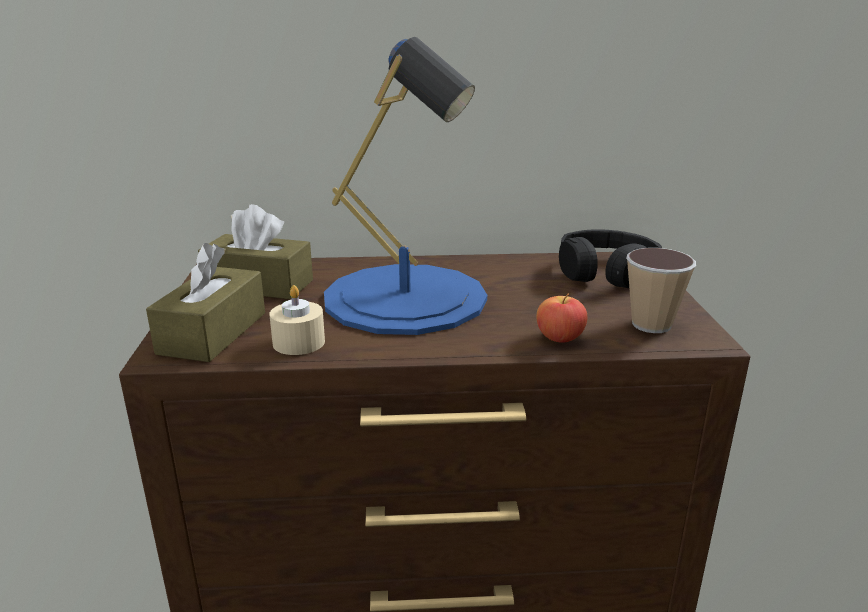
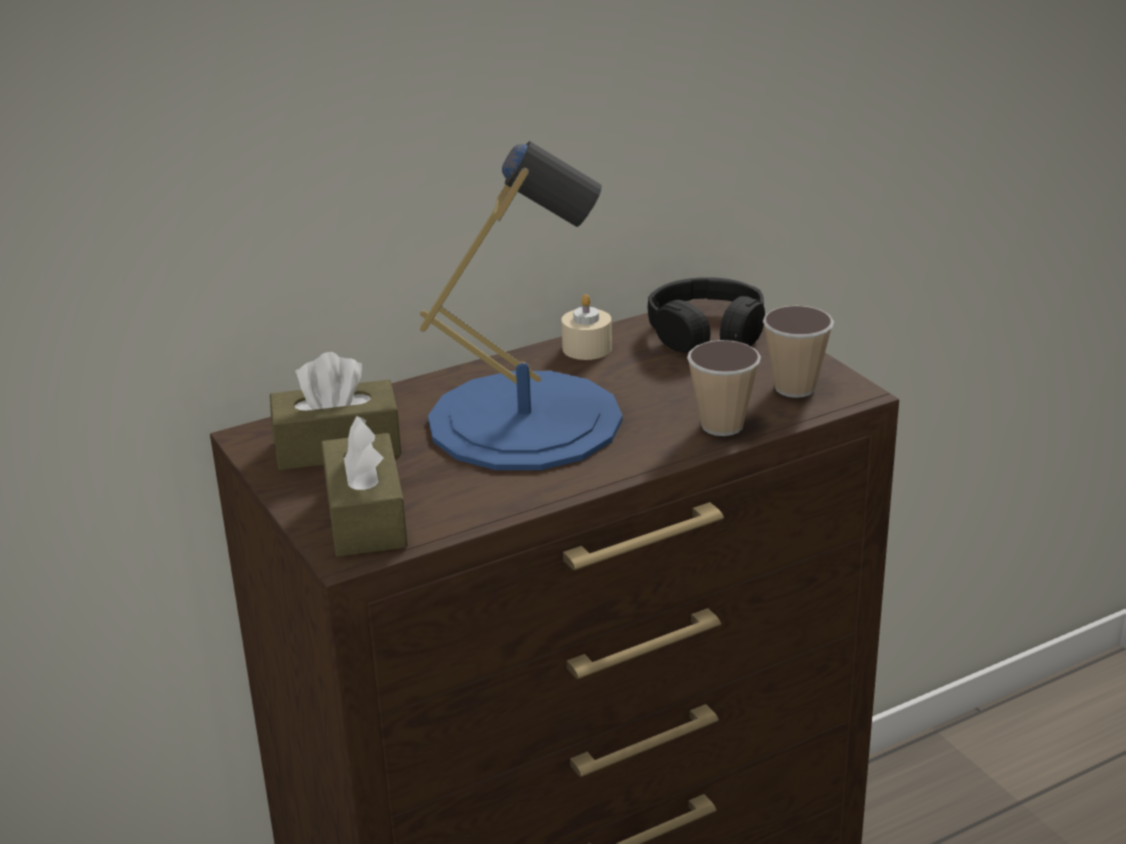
camera: 25 degrees left, 5 degrees up
(299, 342) = (472, 501): beige candle -> beige candle (587, 348)
(560, 337) = (722, 425): apple -> cup

